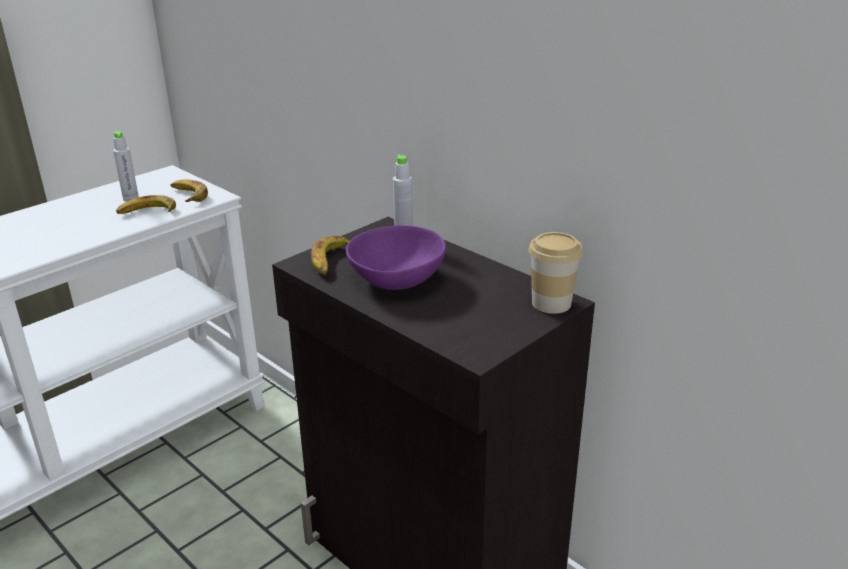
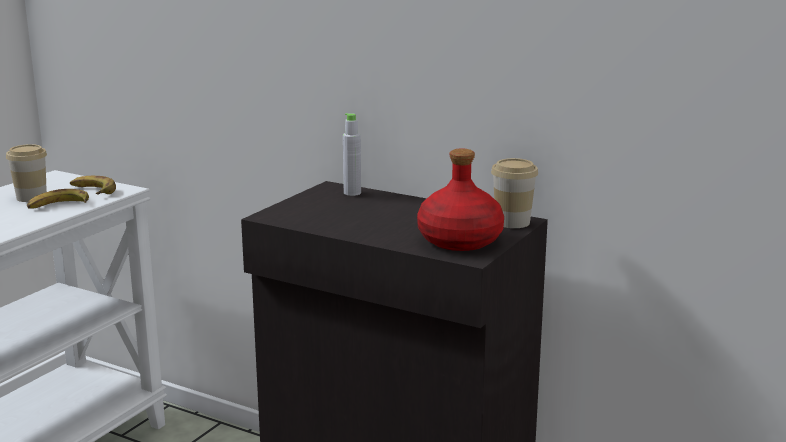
camera: 15 degrees left, 10 degrees down
(131, 199) = (31, 197): grey bottle -> cup
(330, 261) = (296, 213): banana -> none
(395, 278) = (365, 218): purple bowl -> none
(479, 326) = (461, 240): none -> red bottle

